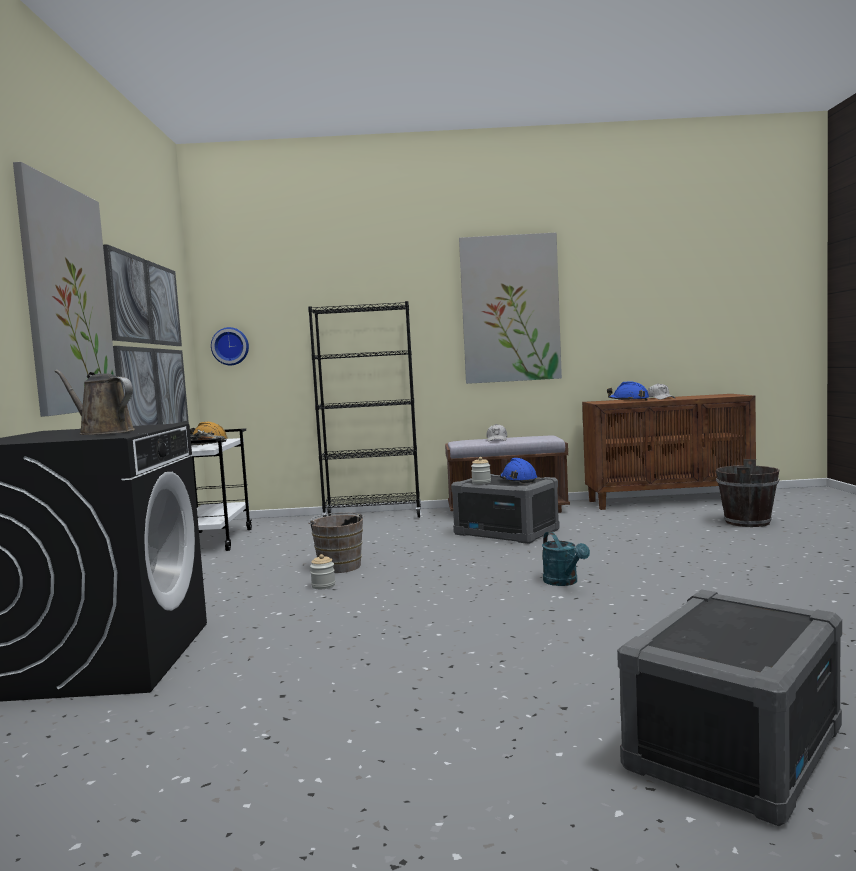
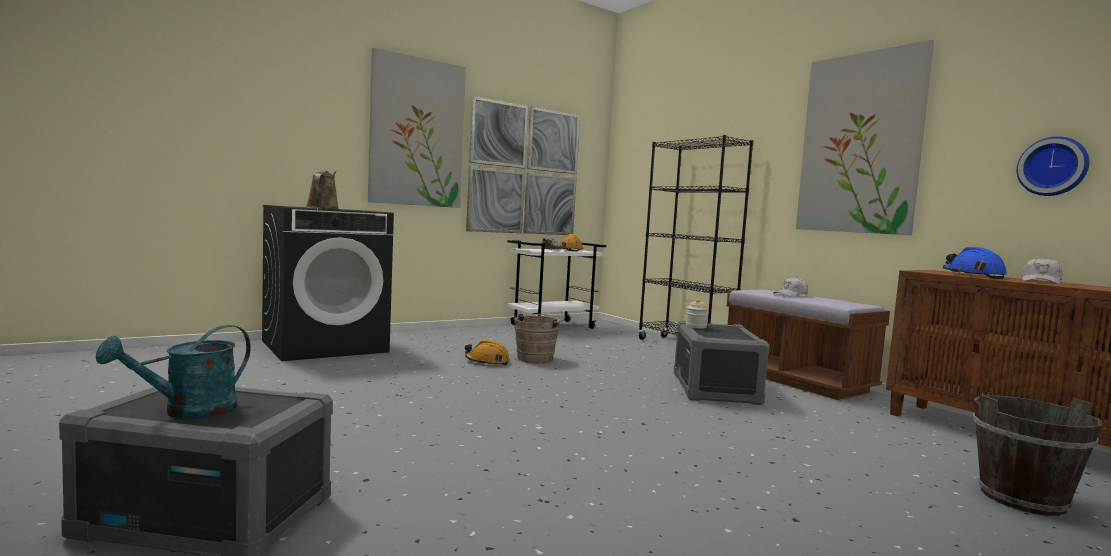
camera: 55 degrees right, 0 degrees up
(230, 346) = (626, 177): wall clock -> wall clock (1053, 166)
(323, 586) = (487, 362): jar -> orange hard hat
(518, 480) = (731, 334): blue hard hat -> none
(564, 582) = (583, 424): turquoise watering can -> turquoise watering can (188, 412)

